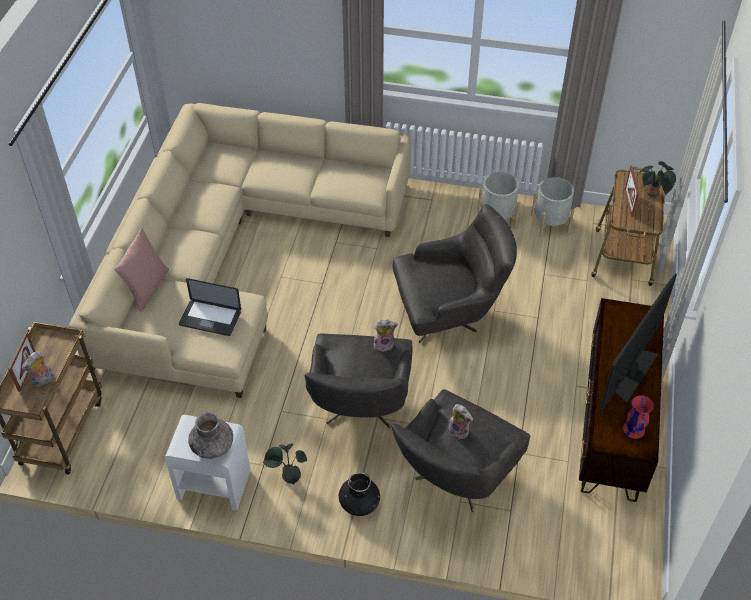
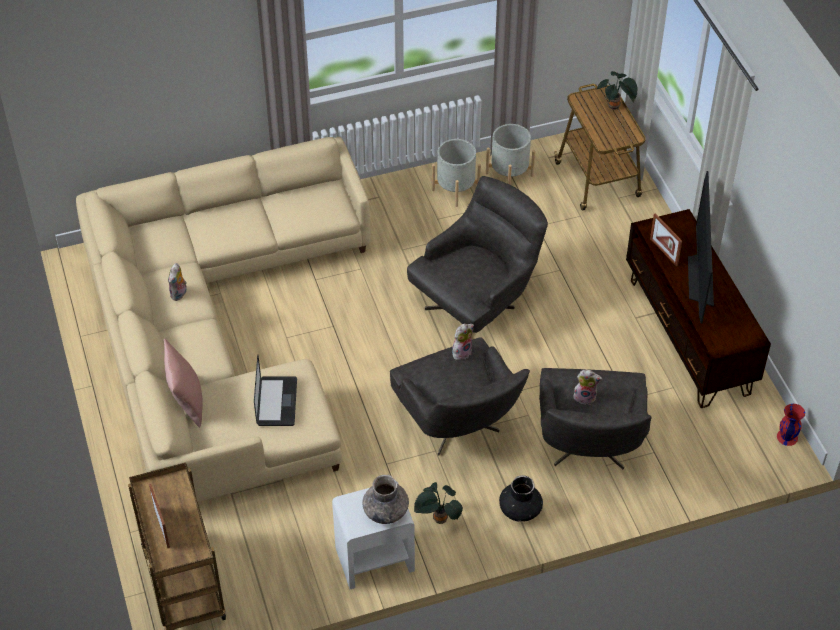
camera: 30 degrees left, 0 degrees up
(43, 381) = (184, 527): plush toy -> plush toy (179, 294)
(210, 318) = (277, 402): laptop -> laptop turned 75 degrees counterclockwise
(628, 203) = (599, 123): picture frame -> picture frame (663, 252)
(633, 429) = (734, 325): red vase -> red vase (786, 437)

